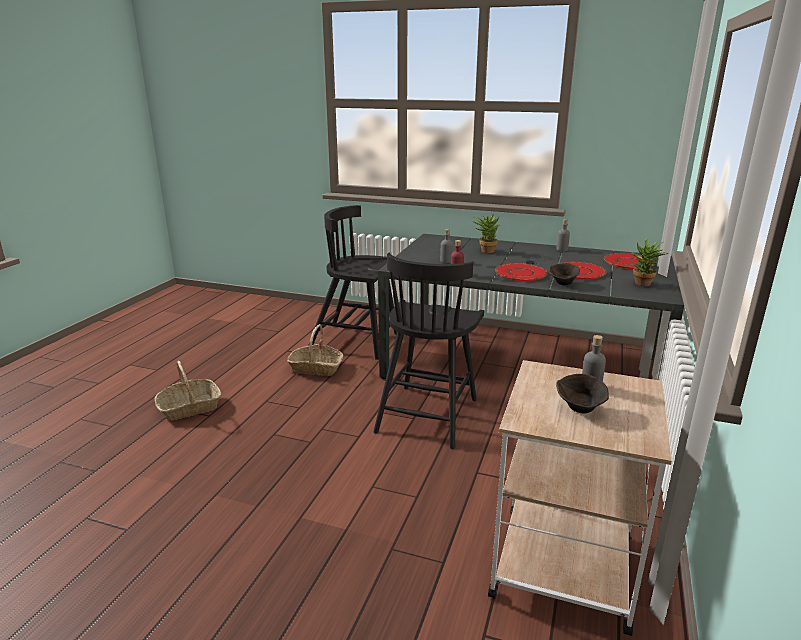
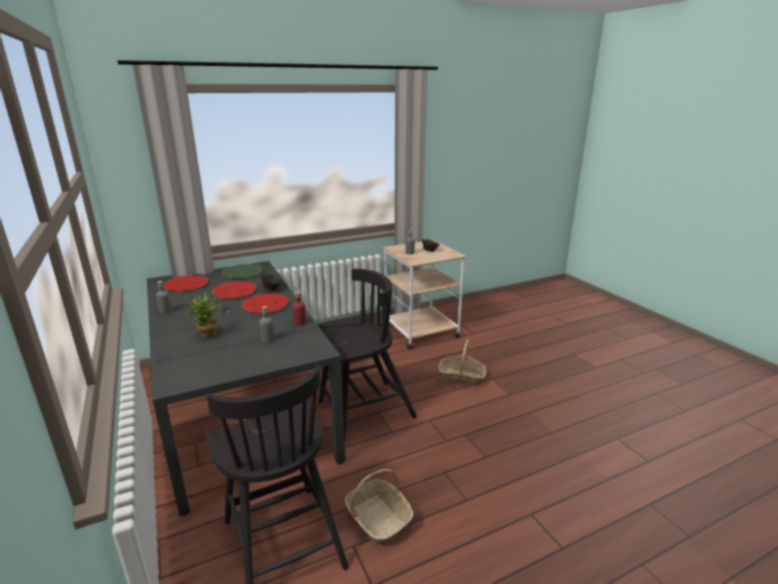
camera: 135 degrees left, 0 degrees up
(189, 408) = (547, 540): basket -> basket (461, 377)
(643, 285) = (243, 272): potted plant -> green plate

